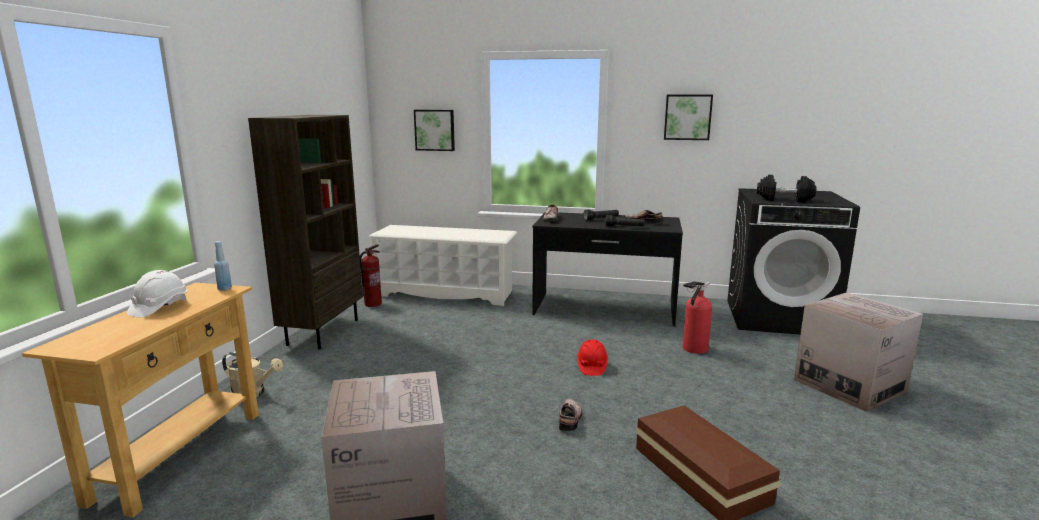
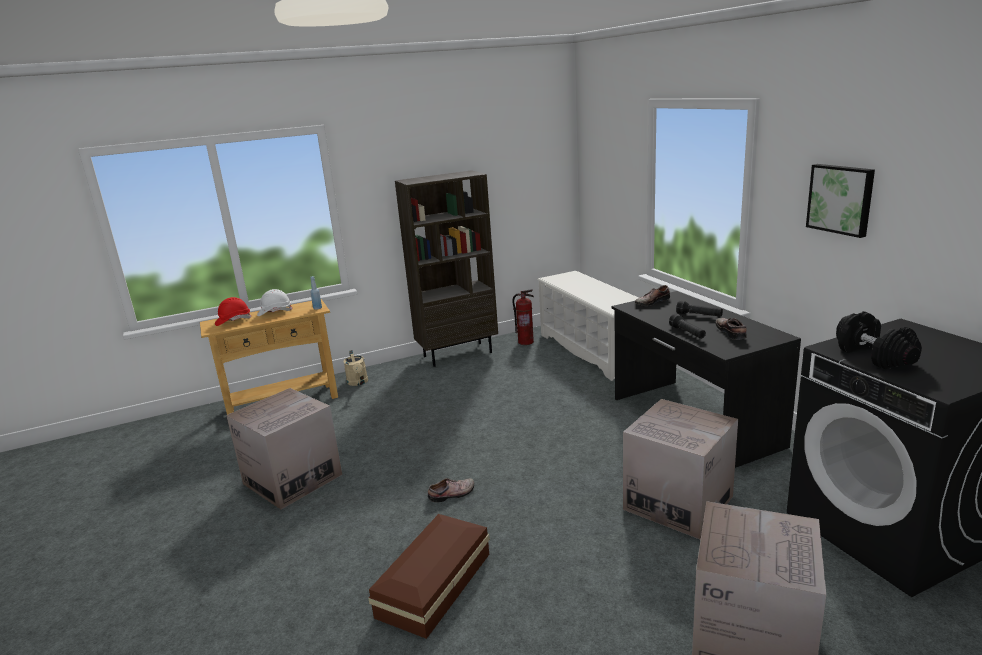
camera: 55 degrees right, 5 degrees up
(435, 130) = (615, 181): picture -> none
(591, 366) = (554, 467): red hard hat -> red hard hat (233, 320)
(693, 349) = (678, 503): fire extinguisher -> cardboard box

